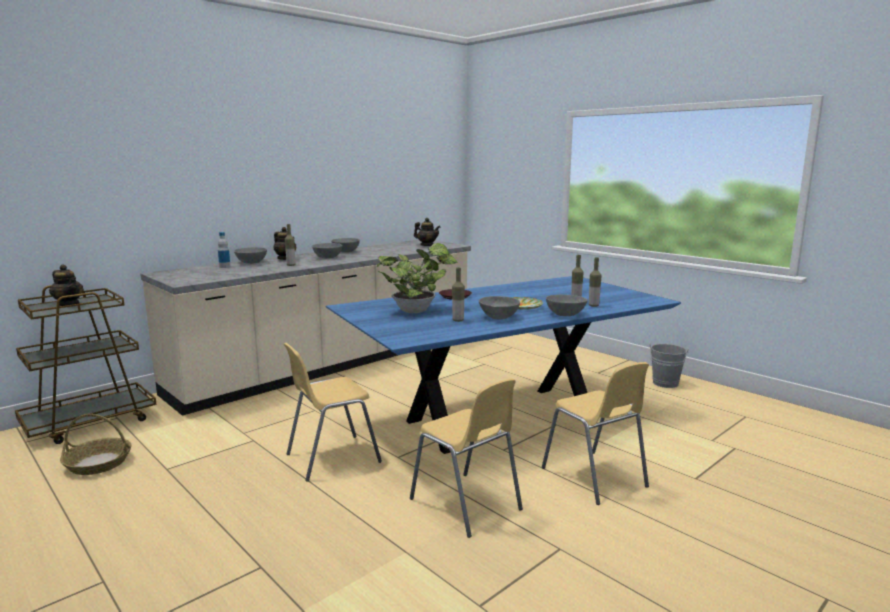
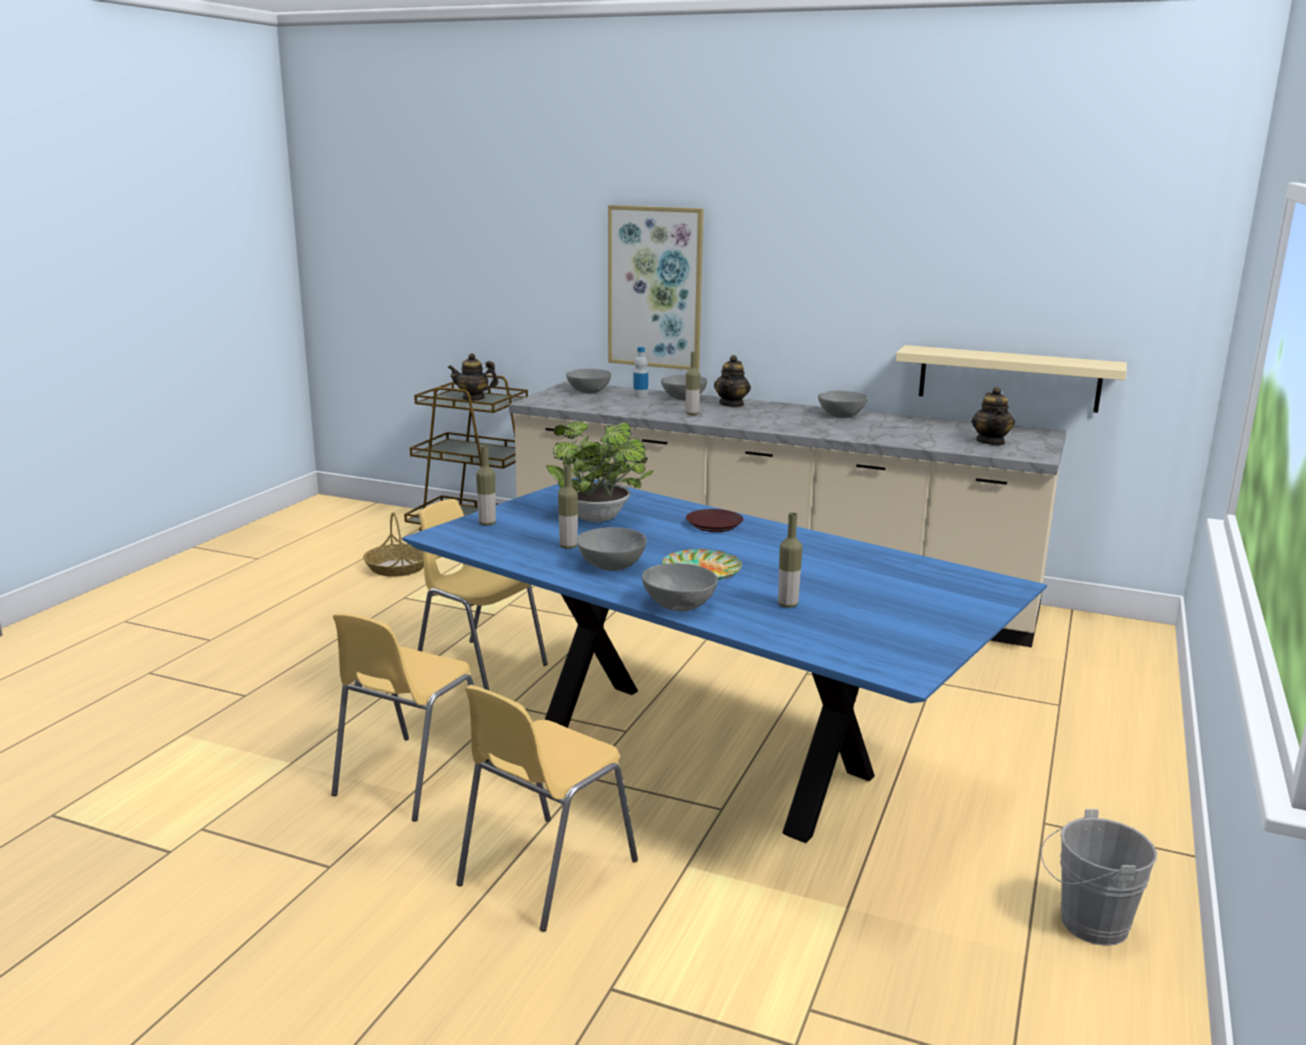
camera: 65 degrees right, 5 degrees up
(68, 304) = (473, 398): teapot -> teapot turned 75 degrees clockwise
(204, 192) = (655, 287): none -> picture
(327, 257) = (776, 417): grey bowl -> grey bowl (588, 391)
(399, 218) = (1008, 378): none -> beige shelf
(593, 306) = (773, 620): bottle -> bottle (487, 523)

